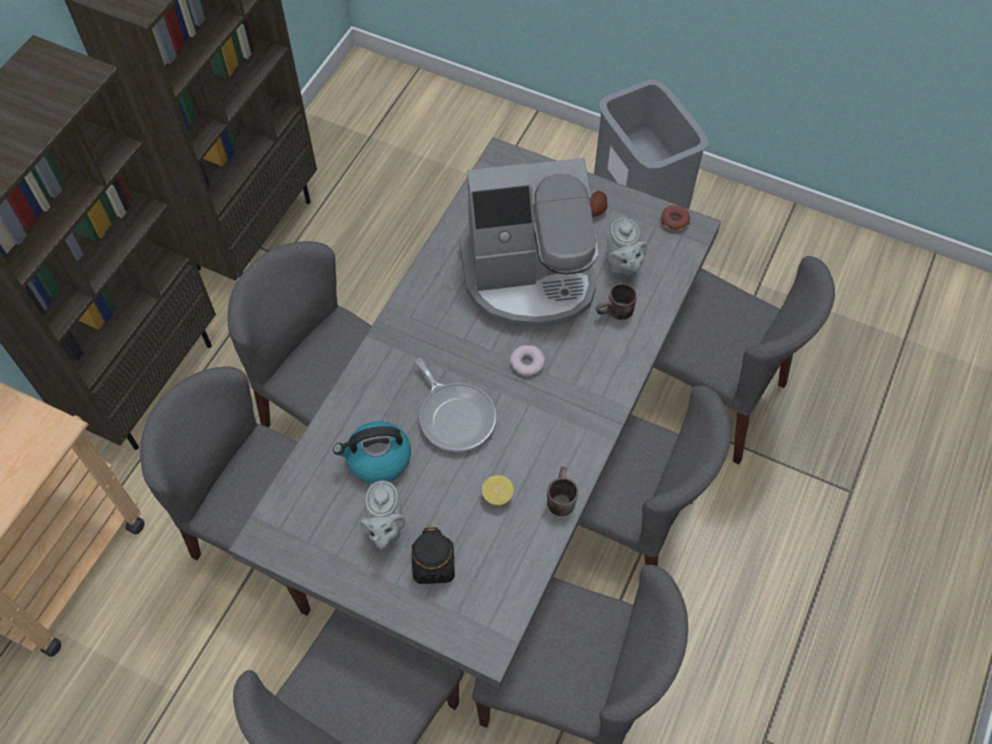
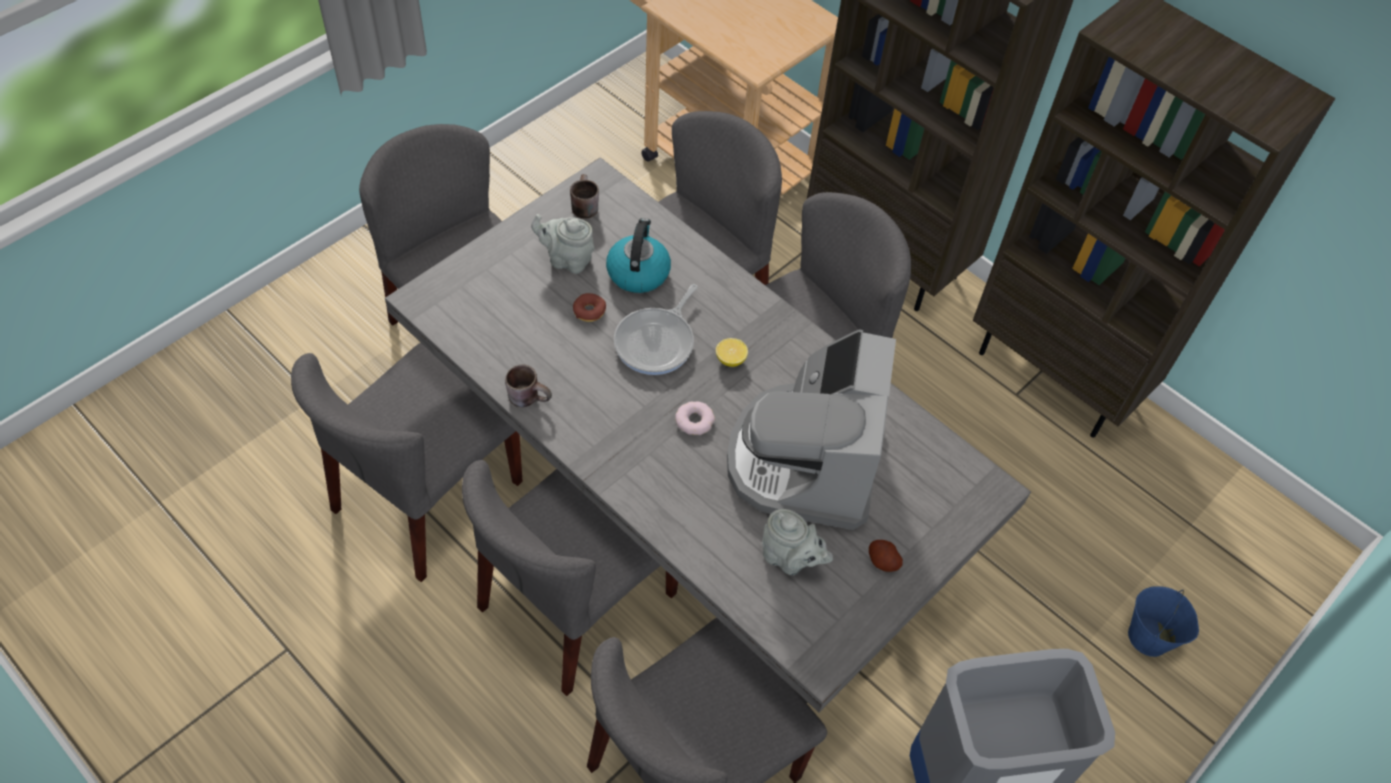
camera: 105 degrees right, 5 degrees down
(434, 565) = (513, 283): black jar -> none
(455, 416) = (657, 342): frying pan -> frying pan turned 45 degrees counterclockwise
(475, 150) = (1149, 637): none -> blue bucket
(497, 496) = (556, 349): lemon -> lemon (730, 359)
(616, 313) = (724, 526): brown mug -> brown mug (582, 205)
(622, 265) = (790, 559): grey teapot -> grey teapot turned 150 degrees counterclockwise
(674, 221) = (838, 645): donut -> donut (589, 311)

